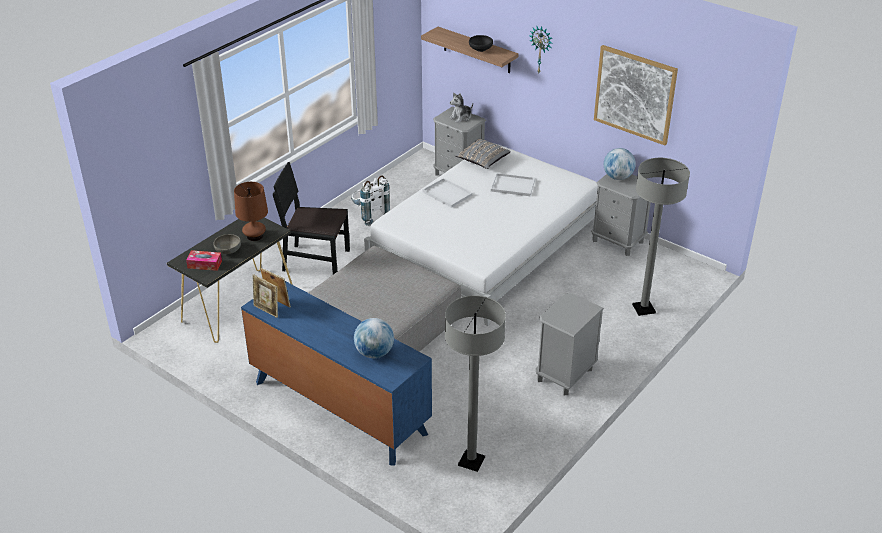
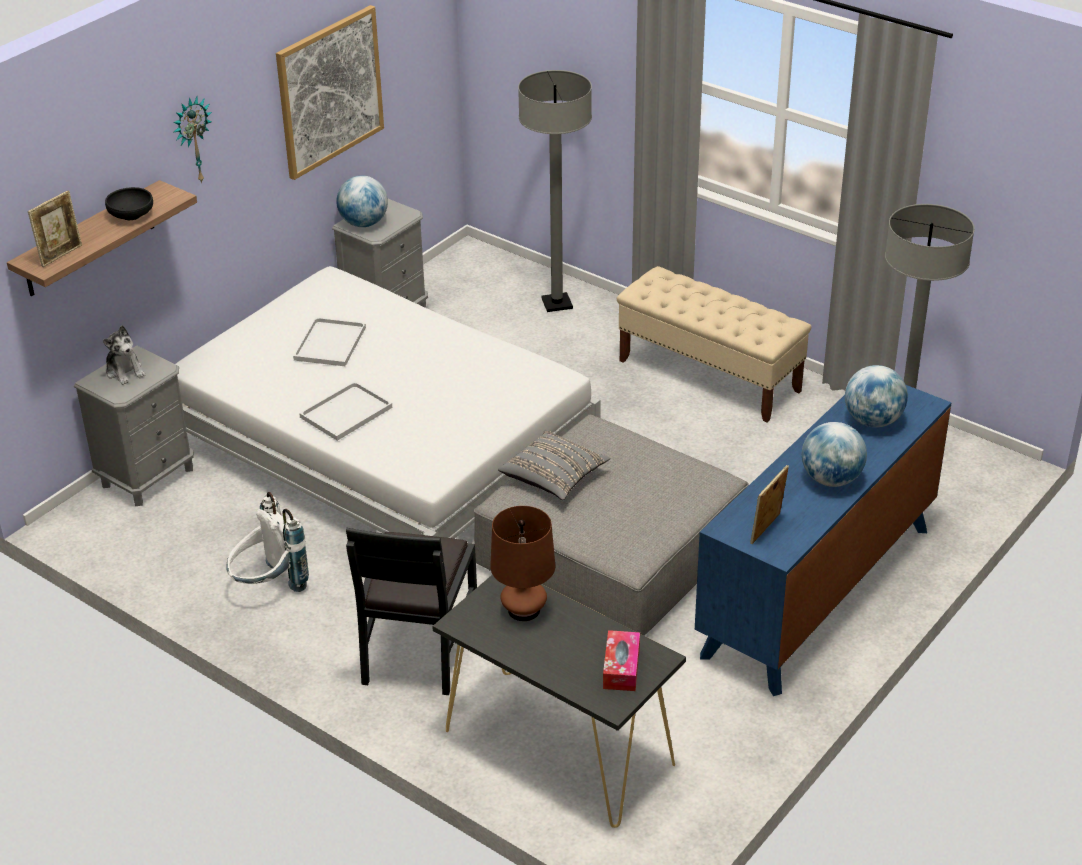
camera: 90 degrees left, 0 degrees up
(228, 250) = (573, 641): grey bowl -> none
(267, 311) = (792, 539): picture frame -> picture frame (61, 255)
(318, 330) = (831, 479): none -> globe
(482, 161) = (236, 377): grey pillow -> grey pillow (554, 477)
(564, 375) = (710, 376): grey nightstand -> beige bench

